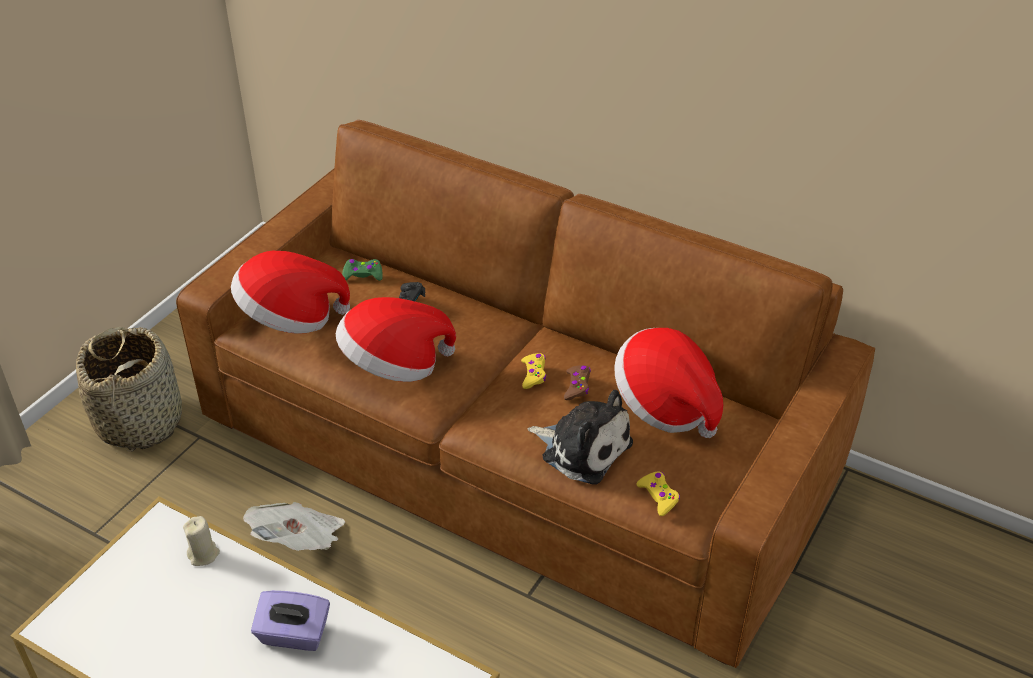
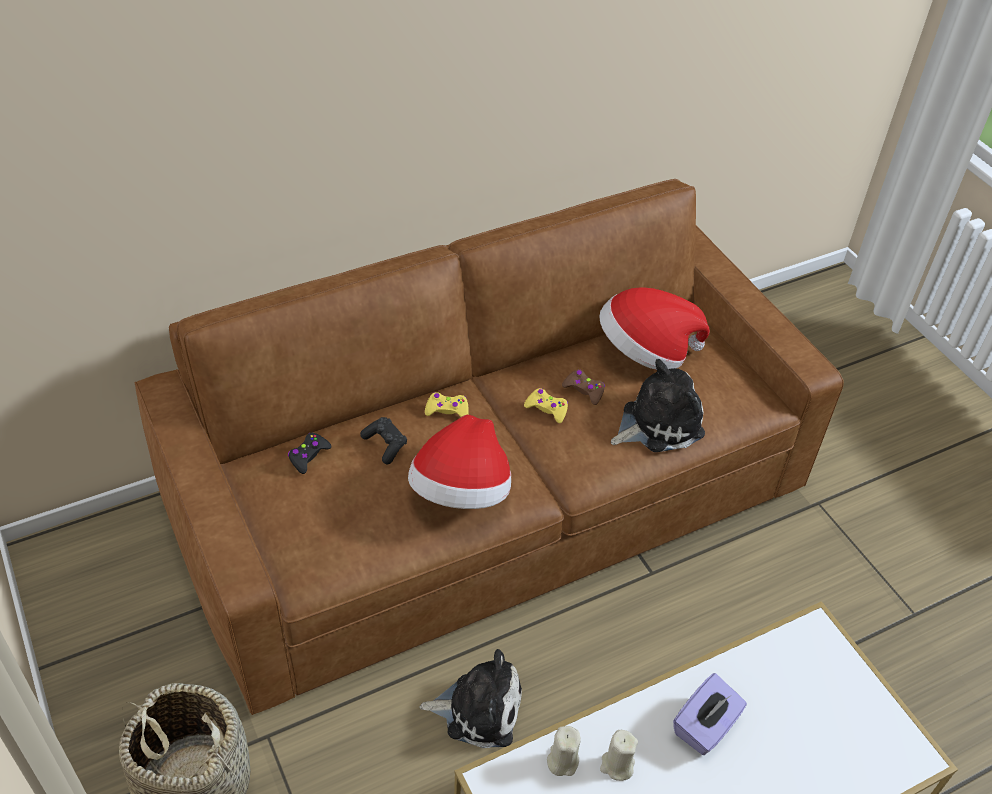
camera: 60 degrees left, 5 degrees up
(219, 590) = (617, 765): none -> beige candle
(290, 318) = (326, 538): hat -> none
(300, 541) = (478, 709): newspaper -> plush toy
(363, 274) = (308, 456): green game controller -> black game controller
(658, 496) = (739, 408): yellow game controller -> yellow game controller (447, 410)

